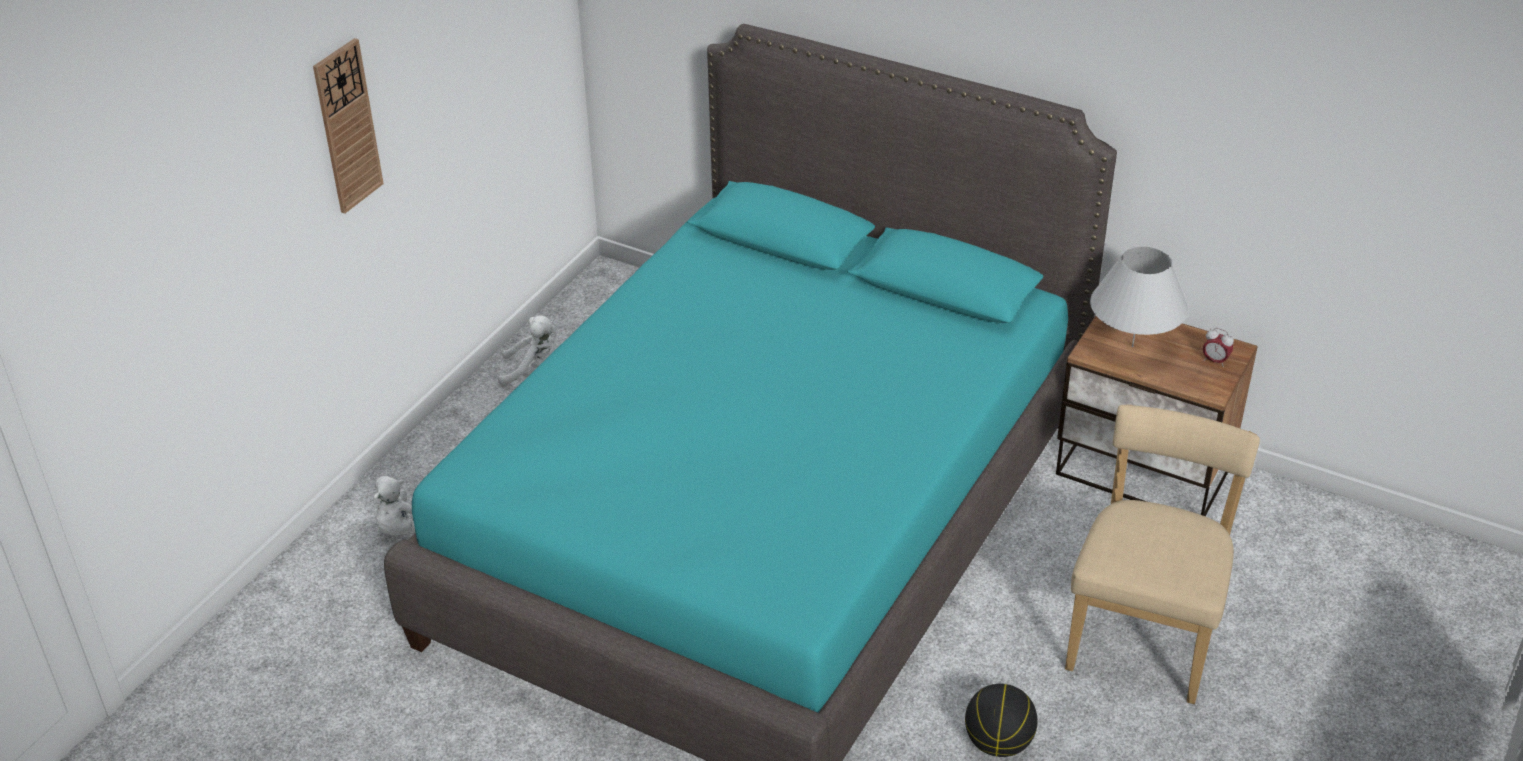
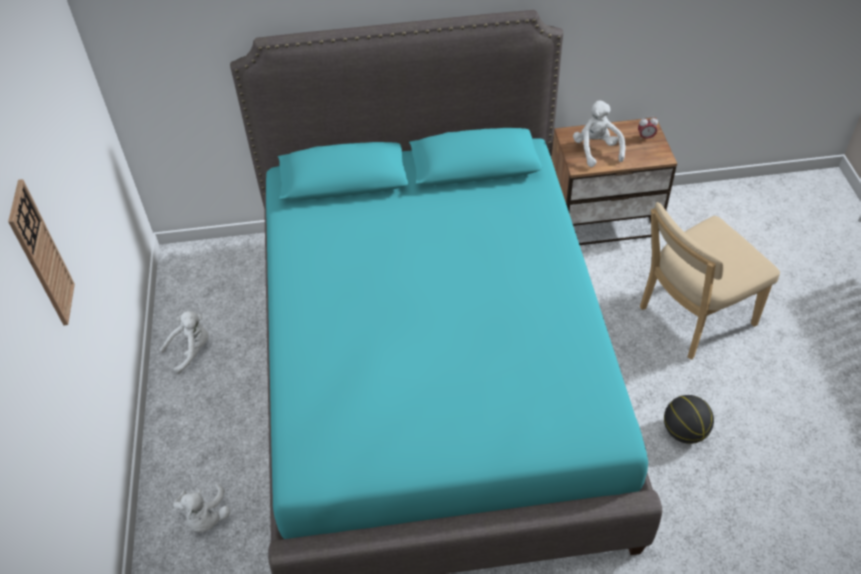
camera: 35 degrees left, 10 degrees up
(1132, 346) = (596, 150): white table lamp -> white plush toy
(1145, 634) = (692, 318): beige chair -> beige chair turned 105 degrees counterclockwise

